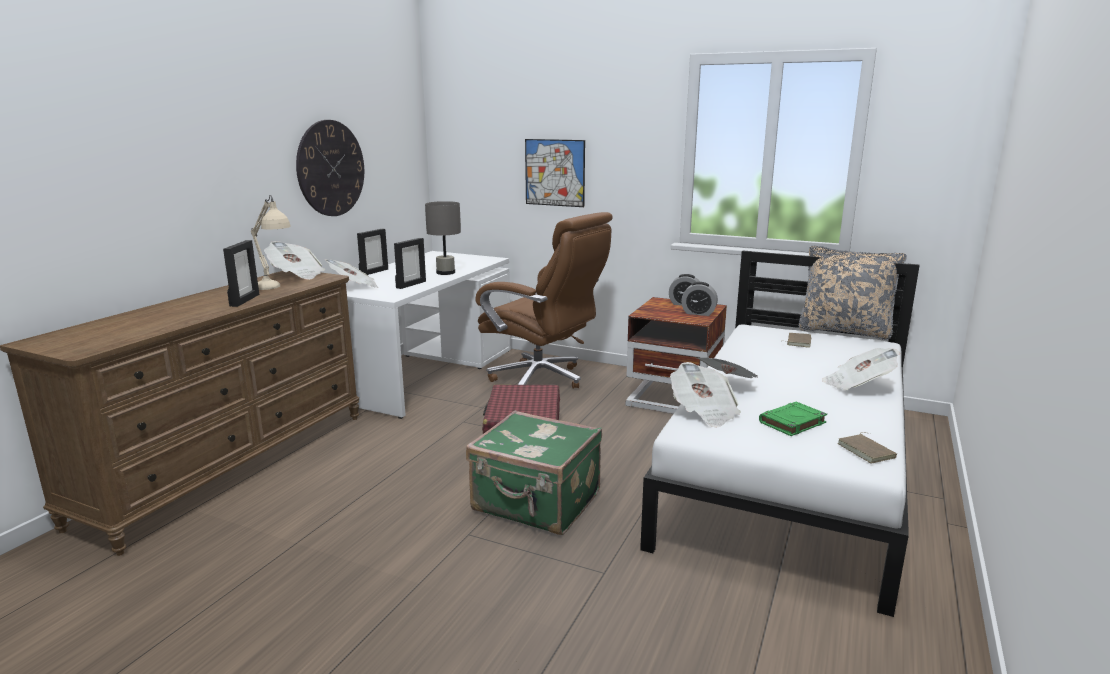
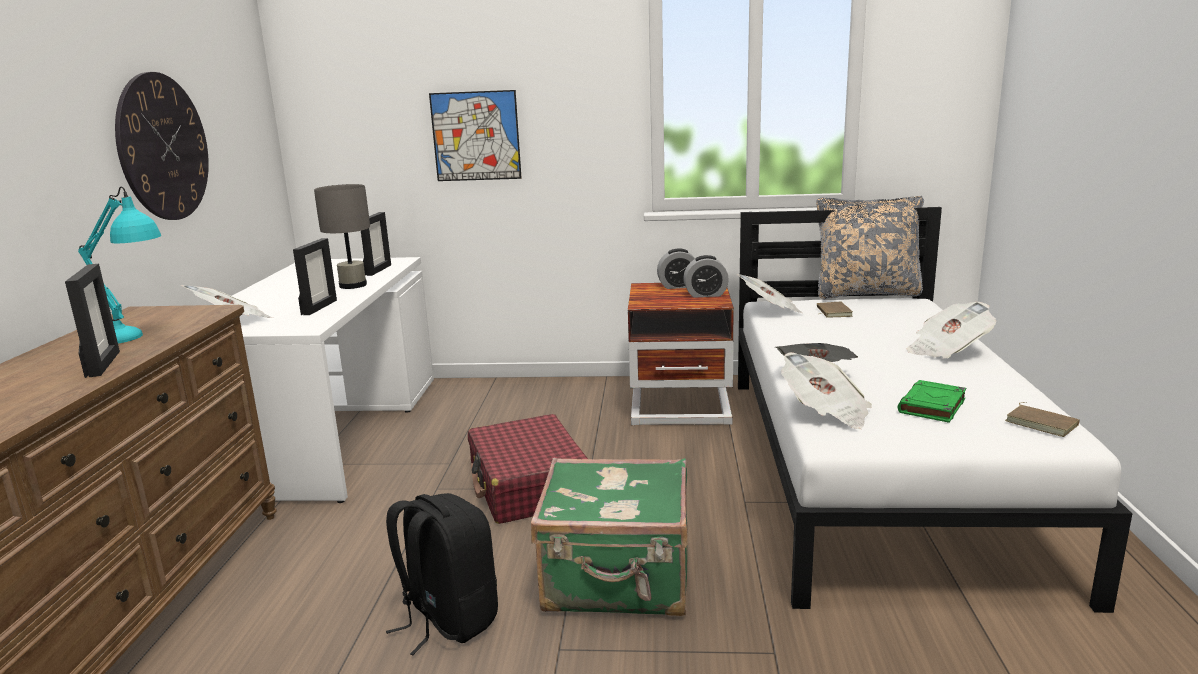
camera: 20 degrees left, 0 degrees up
(273, 289) = (136, 339): beige table lamp -> turquoise table lamp
(296, 275) = (152, 314): newspaper -> newspaper (770, 310)
(374, 272) = (242, 297): picture frame -> picture frame (378, 270)
(415, 501) = (447, 620): none -> black backpack
(543, 381) = (505, 412): brown office chair -> none

